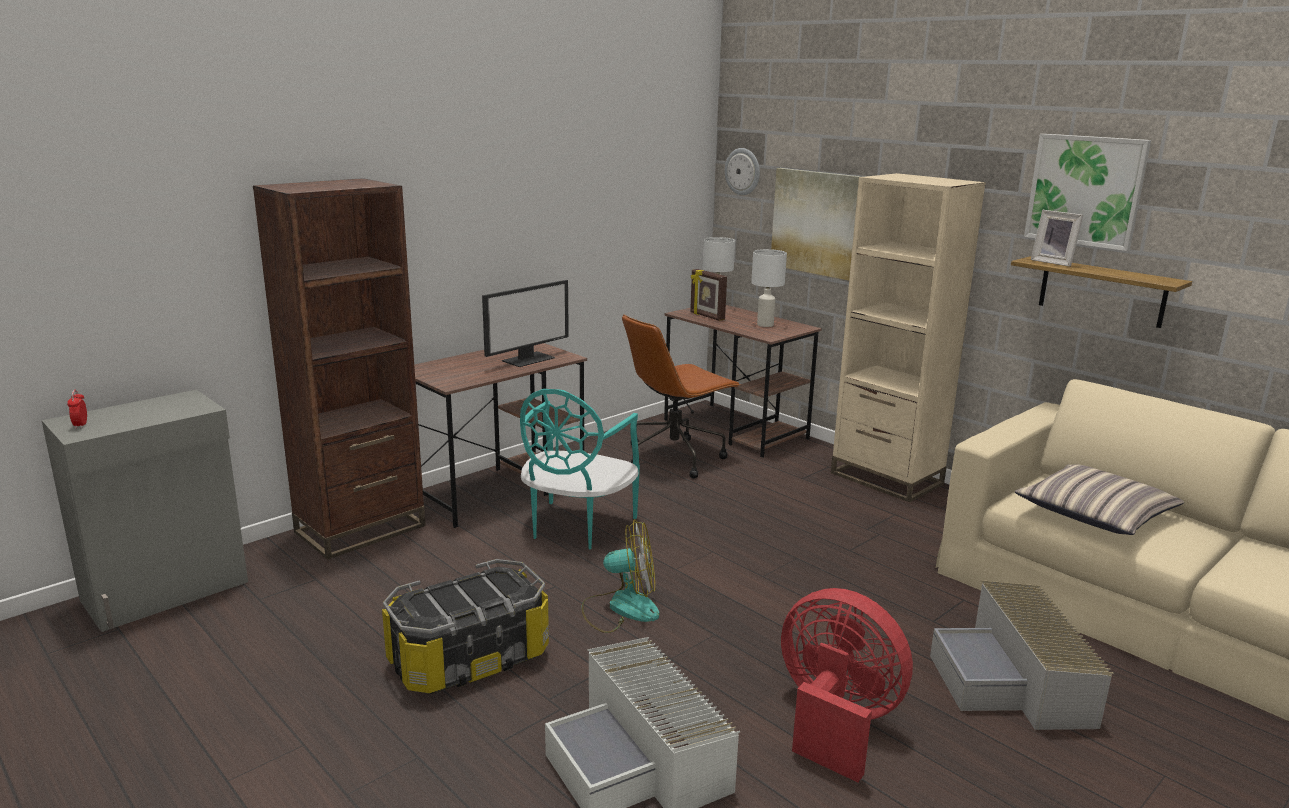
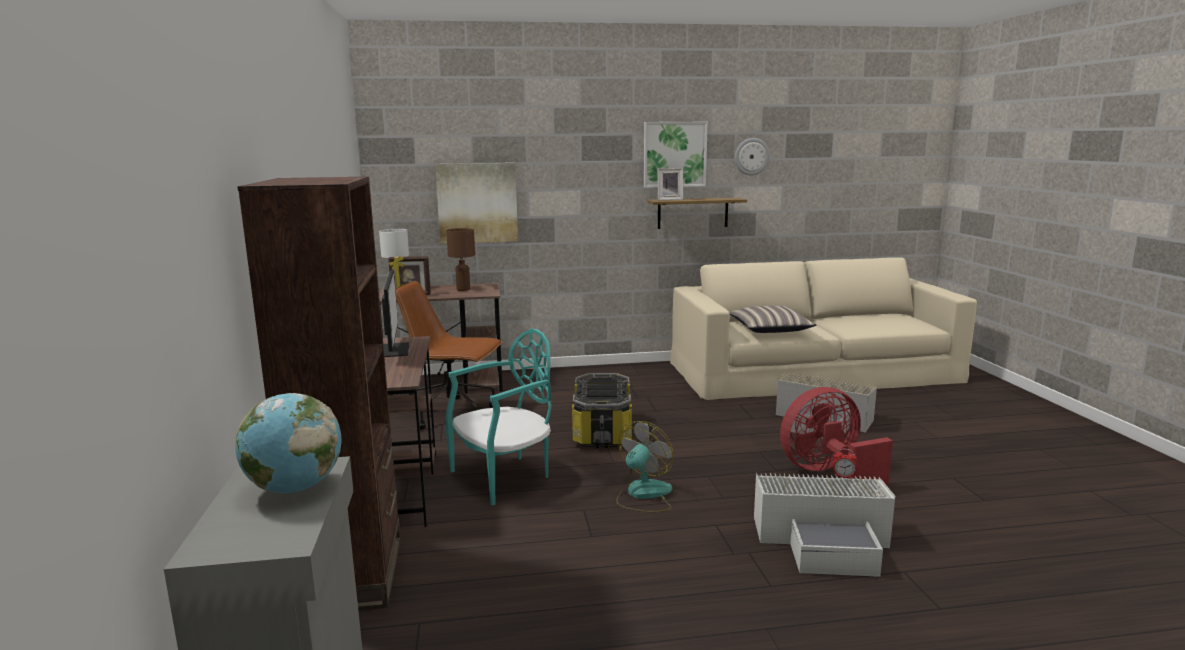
camera: 55 degrees left, 5 degrees down
(80, 425) = (249, 540): alarm clock -> alarm clock (843, 477)
(161, 412) = (294, 488): none -> globe
(468, 658) = (650, 572): storage box -> storage box (601, 432)
(576, 527) = (504, 477): turquoise chair -> turquoise chair turned 90 degrees counterclockwise
(675, 457) = (453, 414): brown office chair -> brown office chair turned 105 degrees clockwise
(743, 171) = (395, 171): wall clock -> wall clock (751, 156)
(765, 325) = (463, 289): white table lamp -> brown table lamp
(886, 478) = (585, 373): beige bookcase -> none

